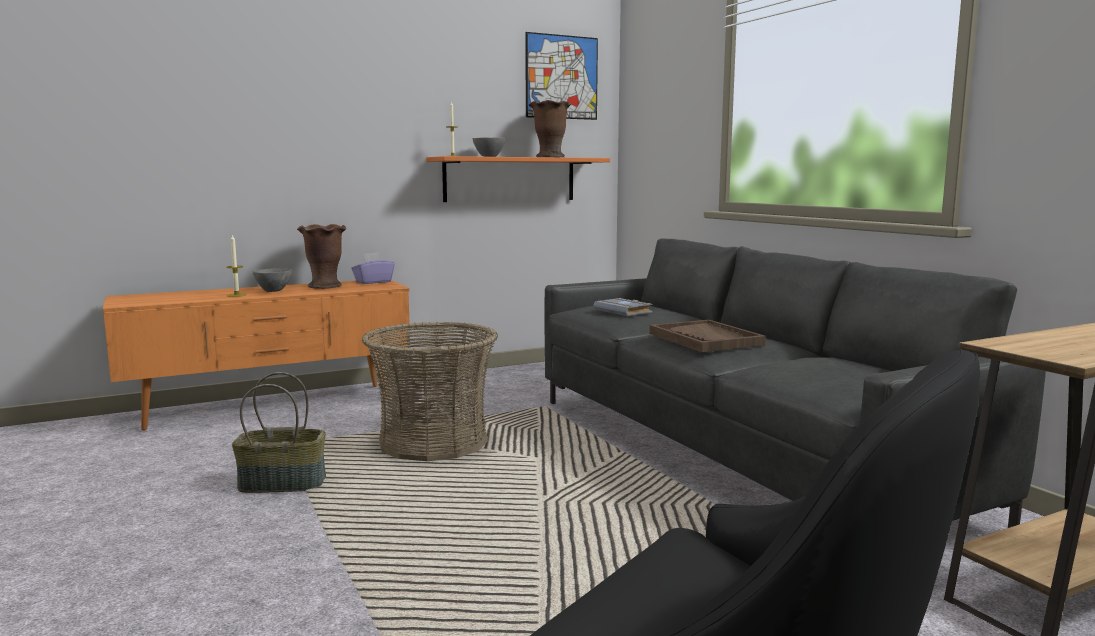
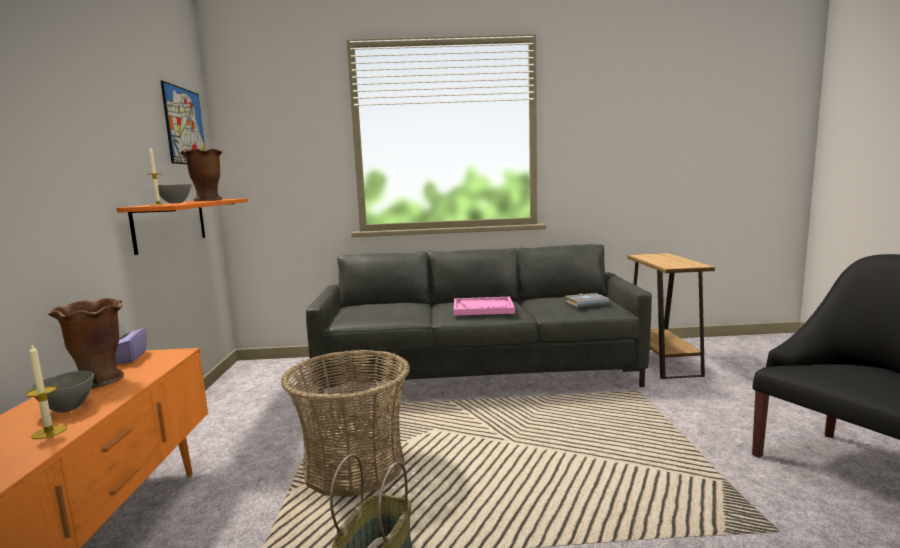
camera: 65 degrees left, 0 degrees up
(624, 311) = (387, 310): grey book -> grey book (586, 303)
(705, 339) = (483, 308): brown tray -> pink tray

